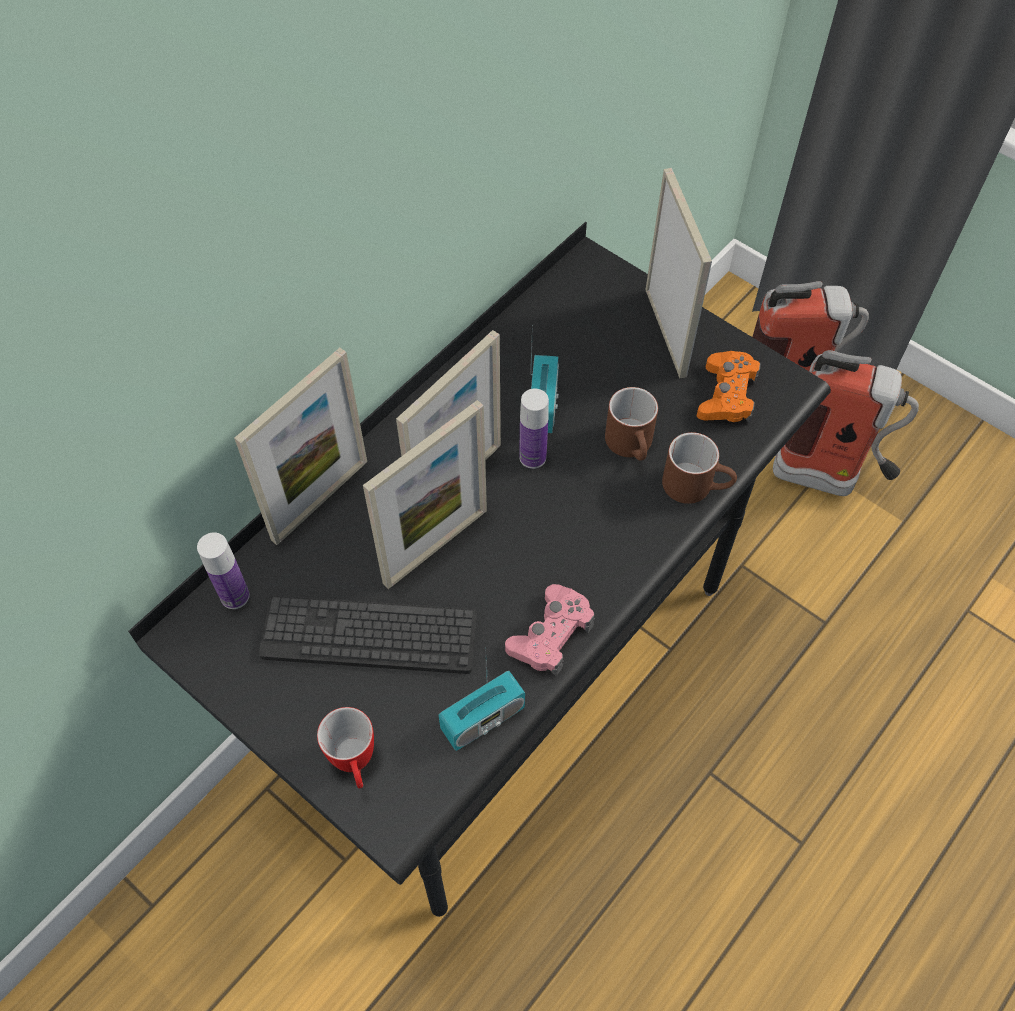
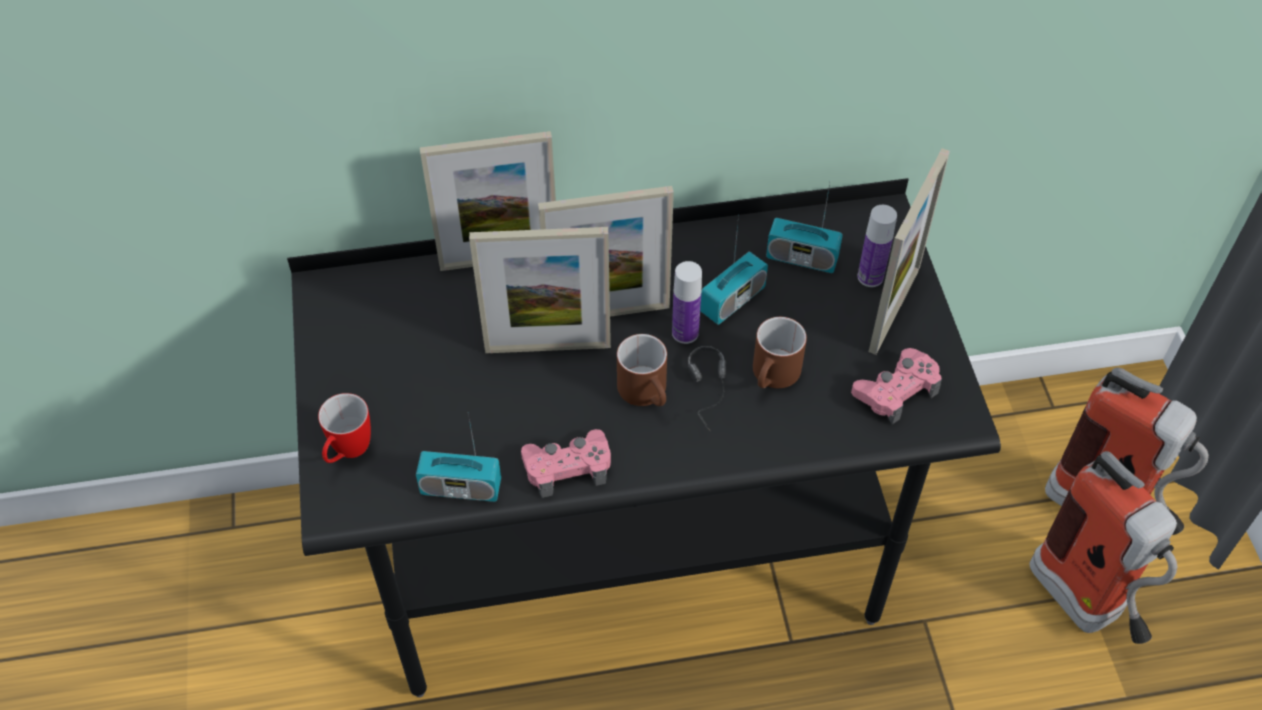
camera: 40 degrees right, 5 degrees down
(235, 596) = (380, 286): bottle -> bottle (870, 277)
(369, 635) = (441, 375): keyboard -> none
(561, 336) = (802, 258): none -> radio
(603, 494) = (712, 396): none -> headphones
(696, 485) = (795, 441): brown mug -> brown mug (648, 393)
(727, 395) = (896, 391): orange game controller -> pink game controller

